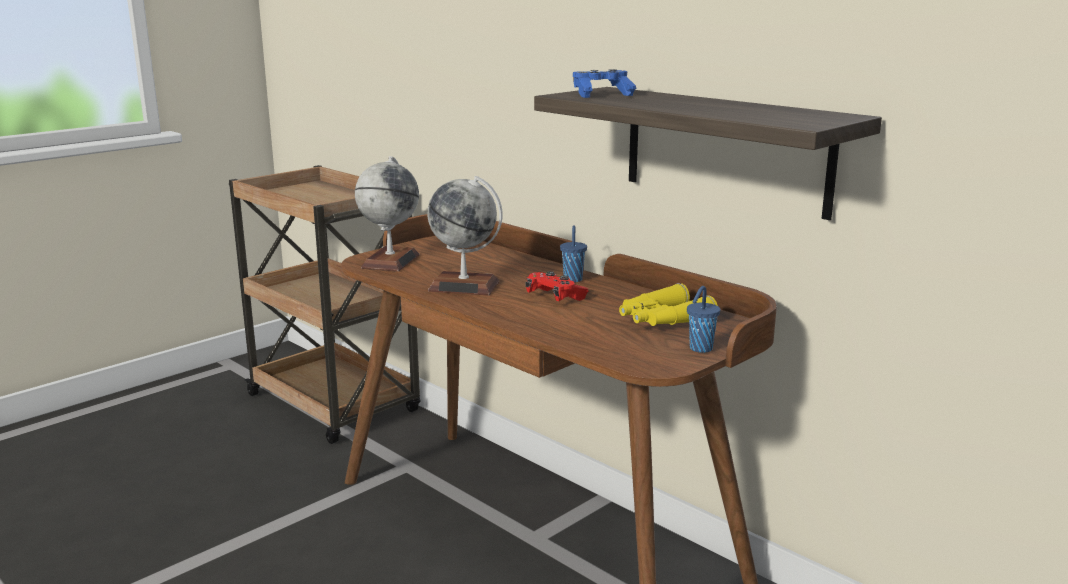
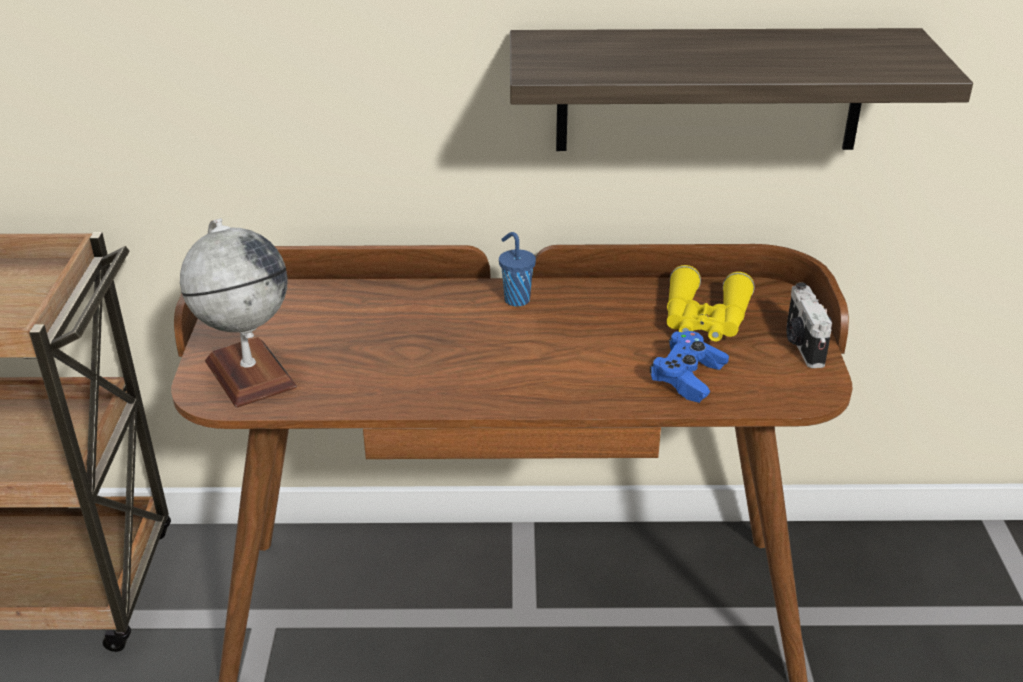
camera: 45 degrees left, 15 degrees up
(464, 286) = (427, 372): globe -> none
(555, 297) = (552, 338): red game controller -> none
(602, 95) = (578, 57): blue game controller -> blue game controller (687, 378)
(700, 349) = (802, 345): blue cup -> camera

